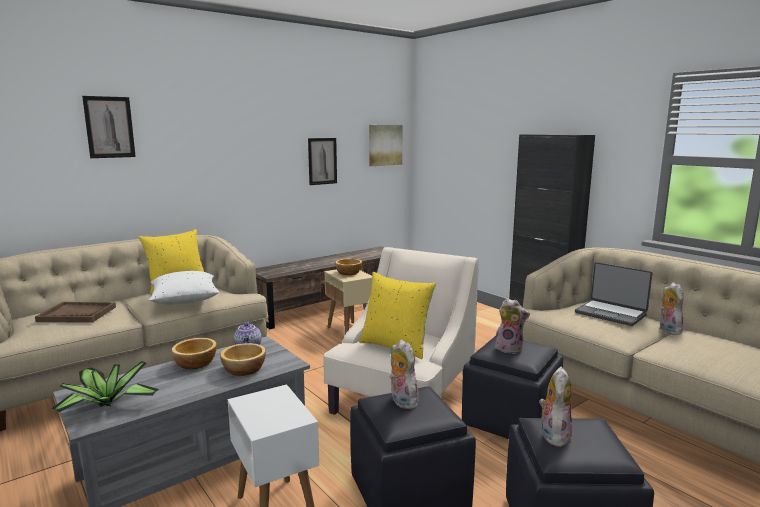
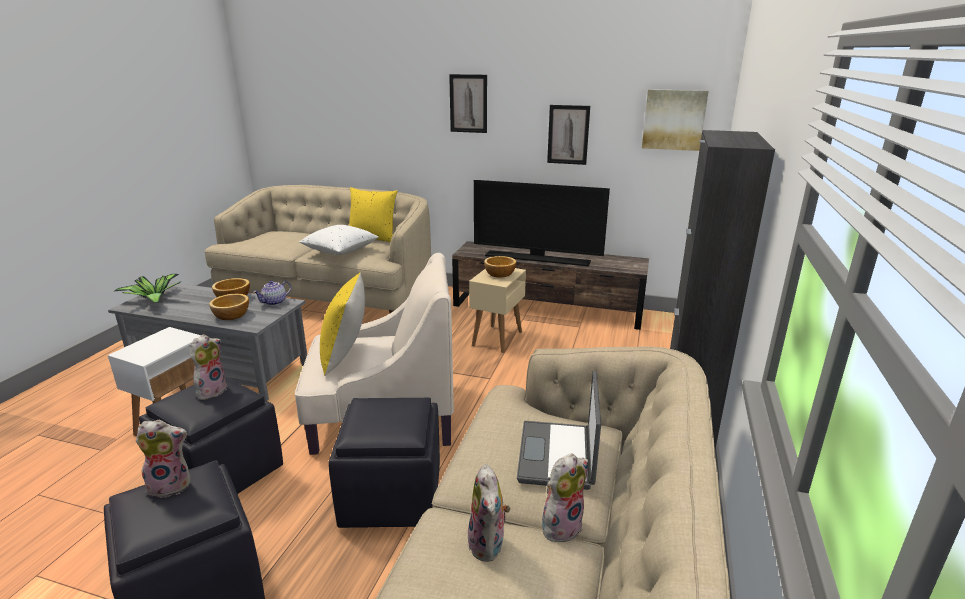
camera: 55 degrees right, 10 degrees up
(77, 314) = (282, 238): brown tray -> none
(109, 127) = (353, 87): picture -> picture (468, 103)
(328, 263) = (537, 258): none -> television
(510, 349) = (381, 413): plush toy -> plush toy (489, 545)

